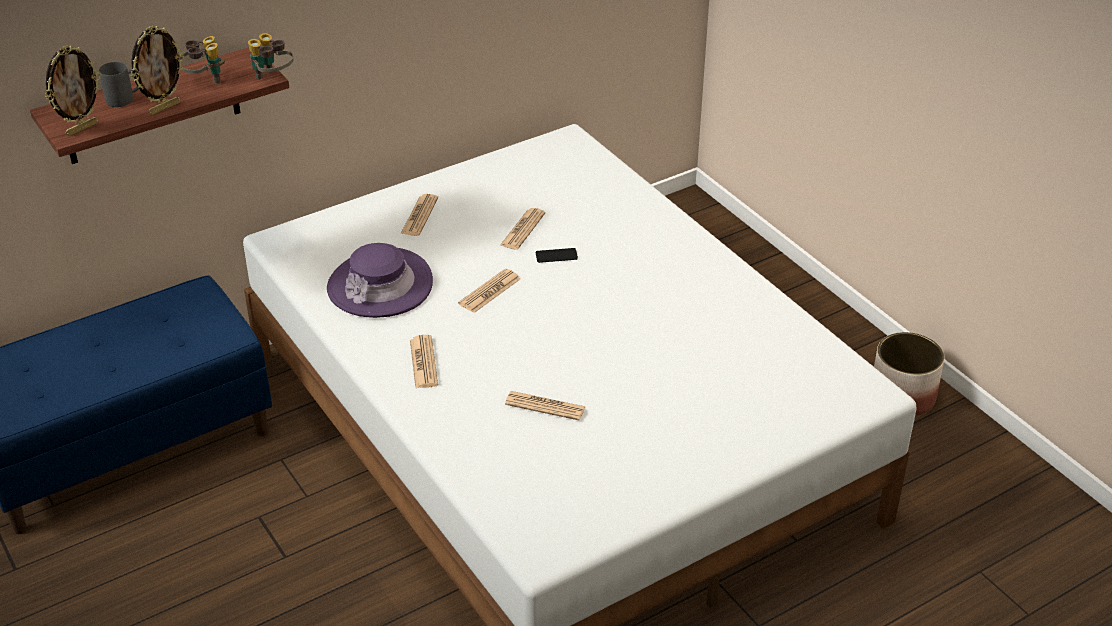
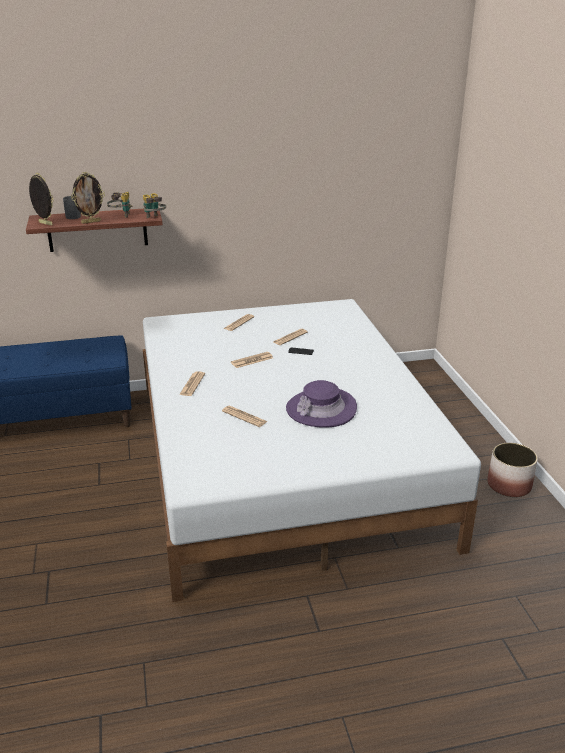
camera: 20 degrees right, 10 degrees down
(82, 128) = (44, 224): picture frame -> picture frame turned 120 degrees counterclockwise
(380, 285) = (195, 348): purple hat -> purple hat (321, 409)

